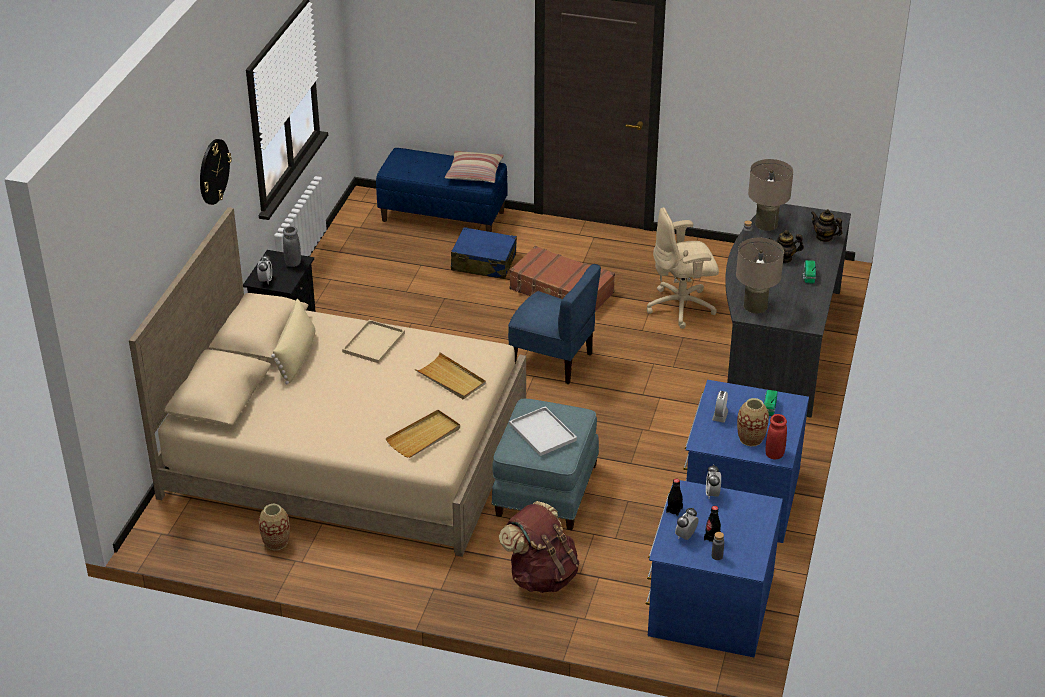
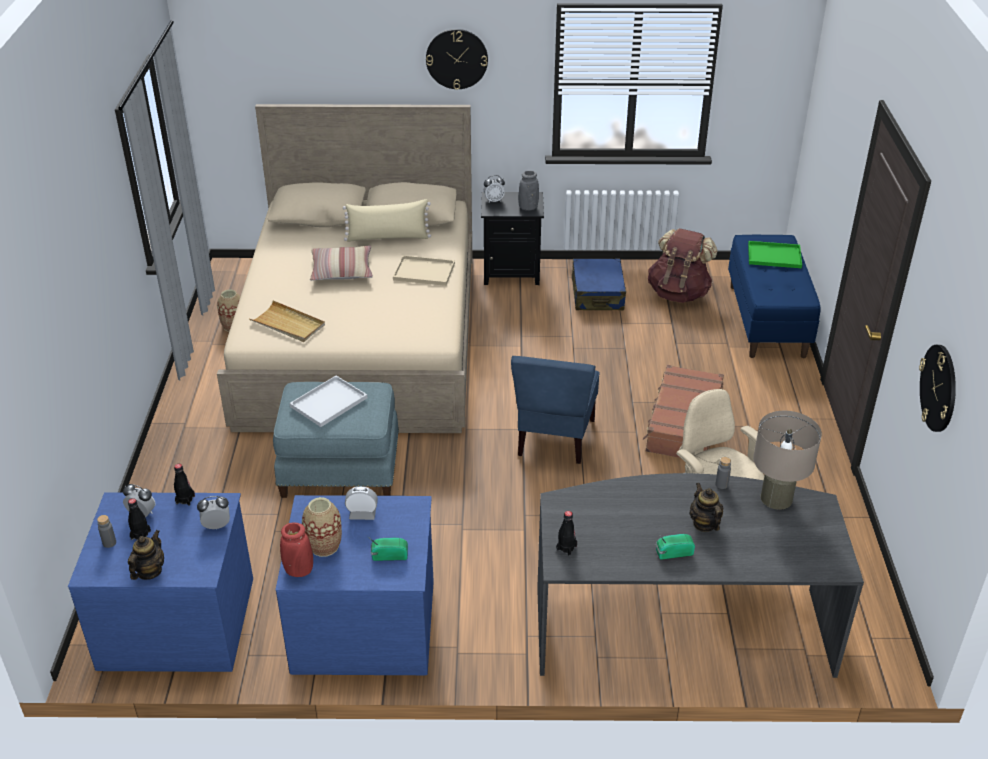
camera: 75 degrees right, 0 degrees up
(422, 164) = (775, 255): none -> green tray
(451, 379) = (382, 324): beige tray -> none
(474, 173) = (784, 289): pillow -> pillow (342, 270)
(483, 263) = (701, 361): blue suitcase -> blue suitcase (597, 294)
(541, 576) = (209, 487): brown backpack -> brown backpack (679, 293)
(755, 306) = (580, 509): beige table lamp -> none
(763, 100) = (939, 388): none -> wall clock
(793, 319) = (566, 548): none -> black bottle
(824, 237) = (780, 559): teapot -> teapot (149, 571)

